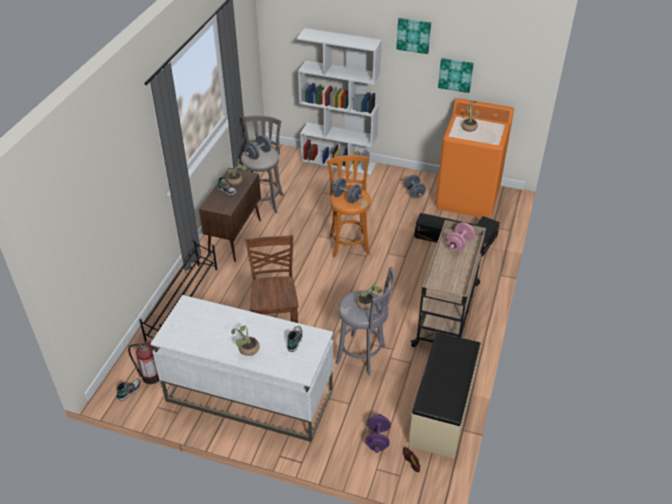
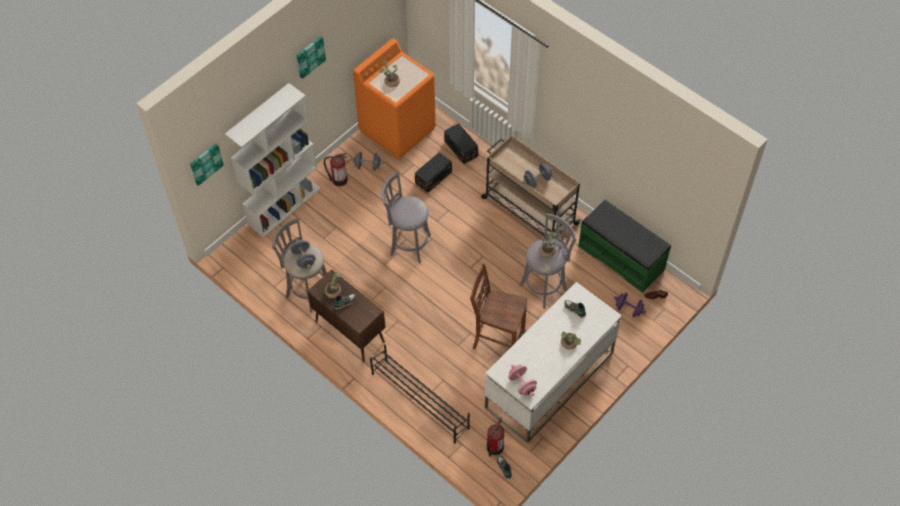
camera: 65 degrees left, 15 degrees up
(346, 198) = (410, 214): grey dumbbell -> grey dumbbell (537, 181)
(349, 243) = (408, 244): orange stool -> grey stool
(387, 182) = (338, 180): none -> fire extinguisher
(443, 410) = (621, 257): beige bench -> green bench
(455, 74) = (346, 54): picture -> picture (205, 163)
(459, 244) = (513, 161): pink dumbbell -> pink dumbbell (522, 384)

